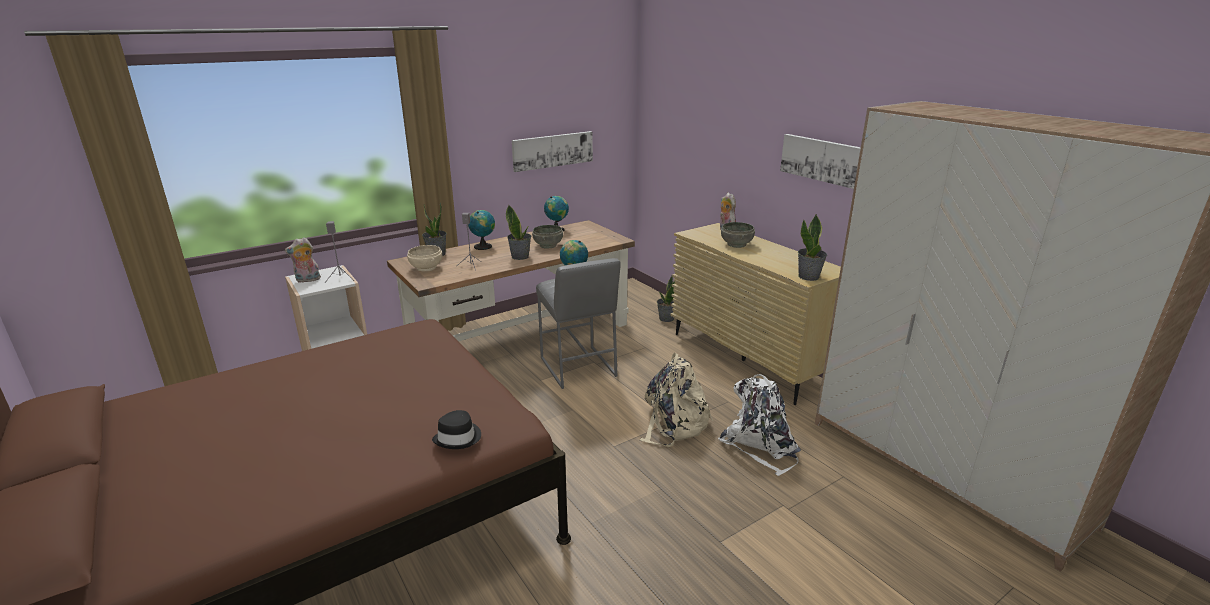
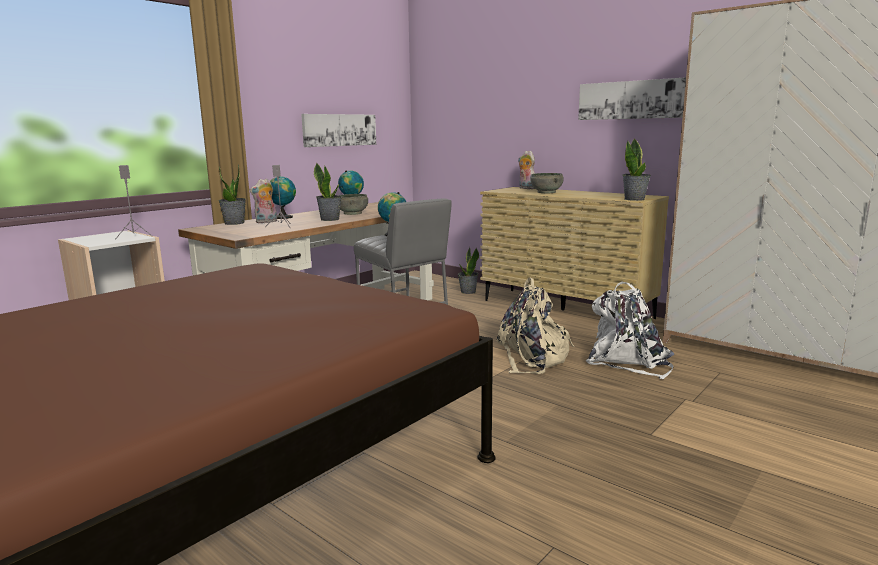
camera: 15 degrees left, 10 degrees down
(307, 280) = (91, 239): plush toy -> plush toy (266, 222)
(427, 268) = (231, 229): beige bowl -> none
(458, 438) = (379, 319): black hat -> none

